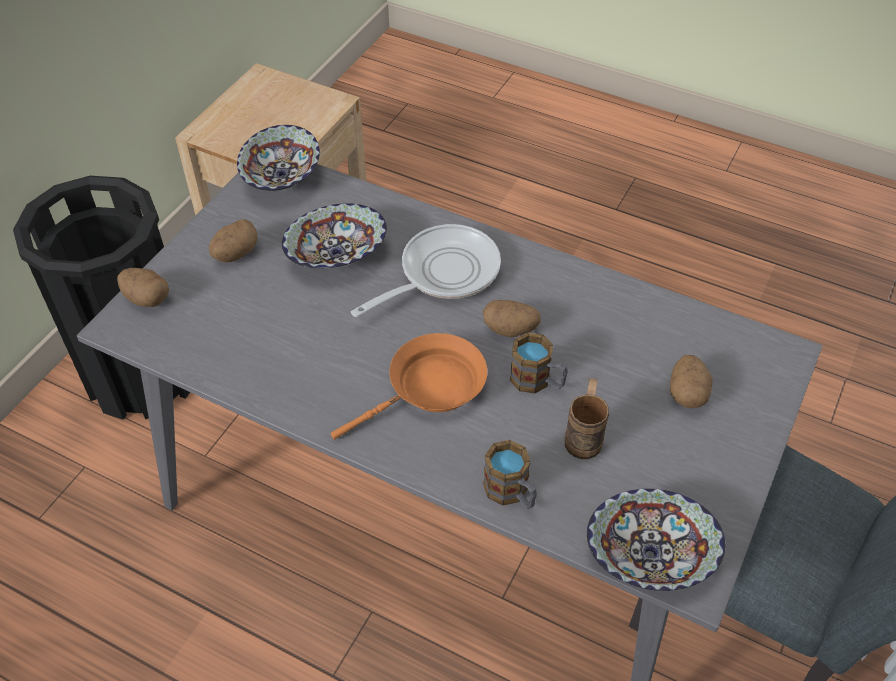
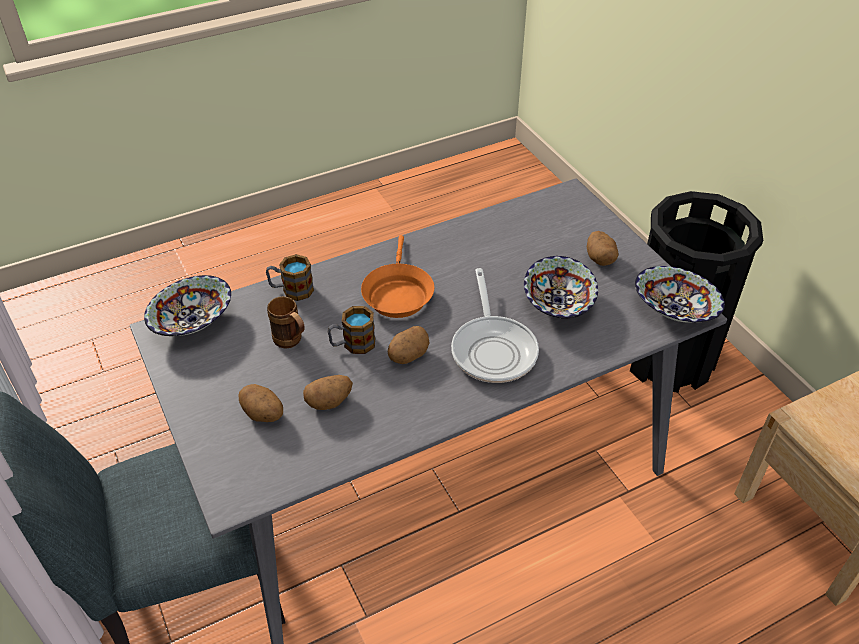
camera: 125 degrees right, 5 degrees down
(146, 298) = (586, 210): potato -> potato (329, 401)

